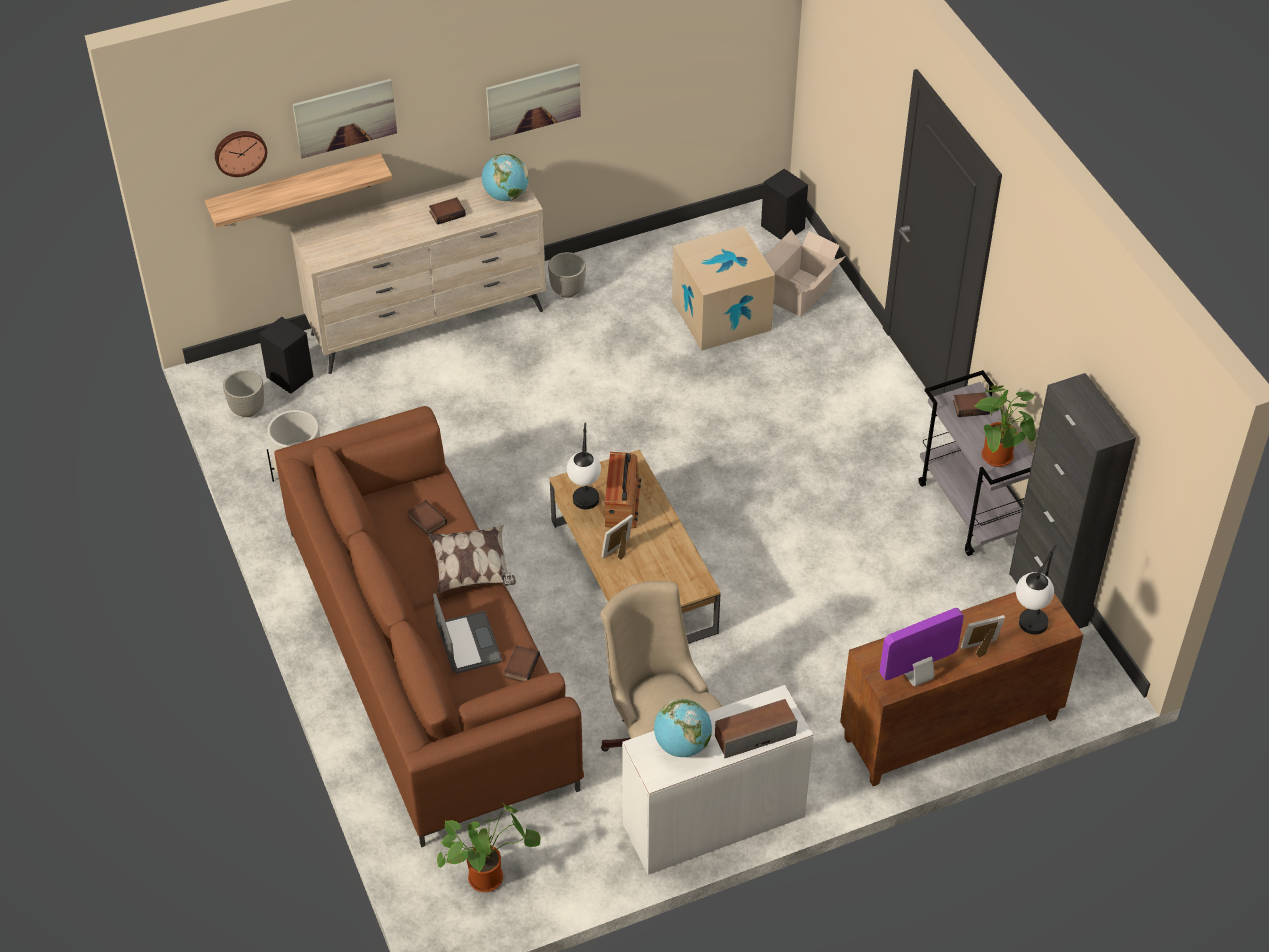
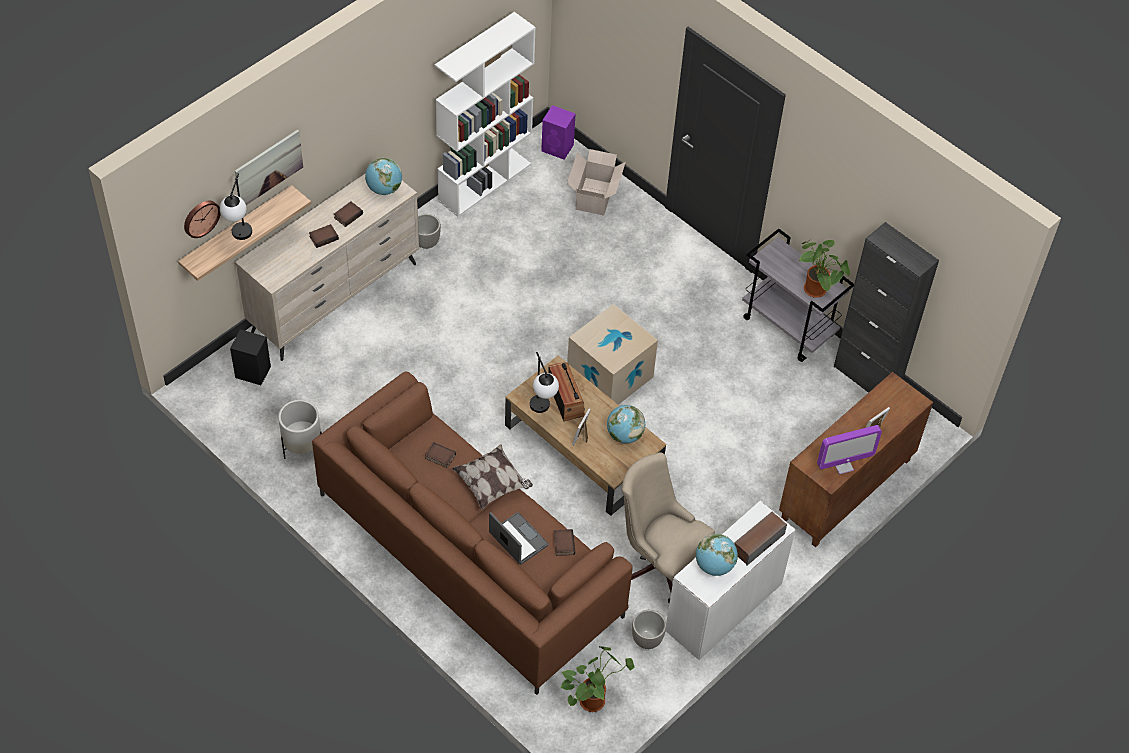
camera: 25 degrees left, 5 degrees up
(248, 409) = (234, 407): planter -> planter (647, 639)
(533, 101) = (388, 112): picture -> none
(672, 565) = (624, 435): none -> globe
(674, 242) = (485, 182): none -> white bookcase
(721, 315) = (547, 230): cardboard box -> cardboard box (610, 375)
(783, 228) = (558, 148): black speaker -> purple speaker
(917, 675) = (843, 465): monitor -> monitor turned 150 degrees counterclockwise
(971, 406) = (780, 257): book -> book (324, 237)
(1028, 631) = (898, 411): table lamp -> table lamp (240, 238)

